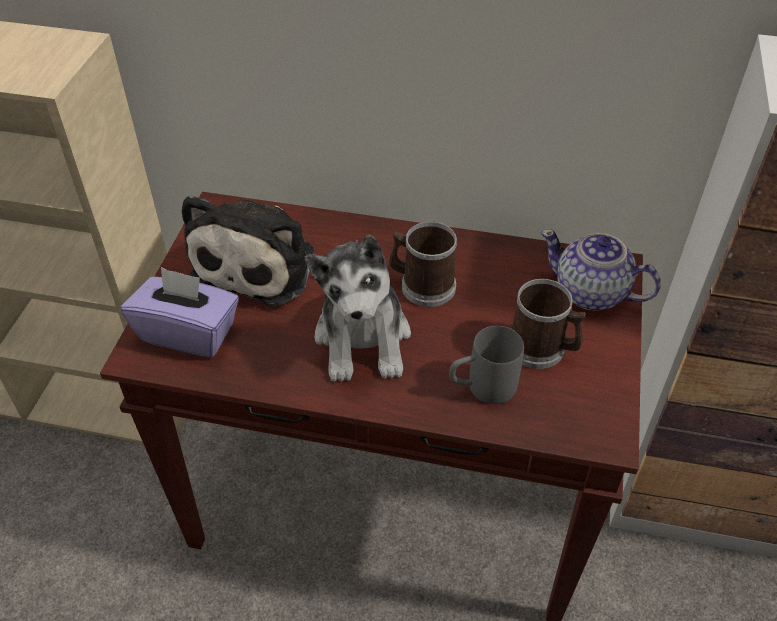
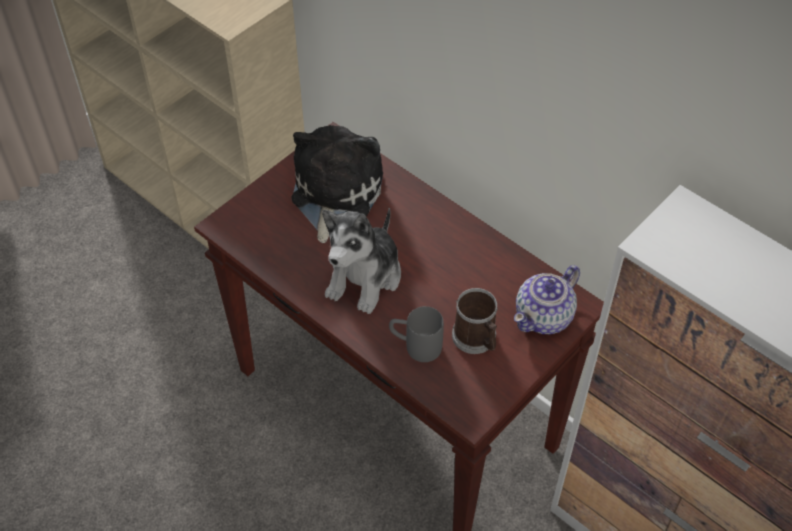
camera: 30 degrees right, 5 degrees up
(189, 332) = (260, 223): purple tissue box -> none
(258, 263) = (334, 193): plush toy -> plush toy turned 150 degrees clockwise
(422, 285) = (430, 258): mug -> none
(591, 293) = (544, 317): teapot -> teapot turned 105 degrees counterclockwise

